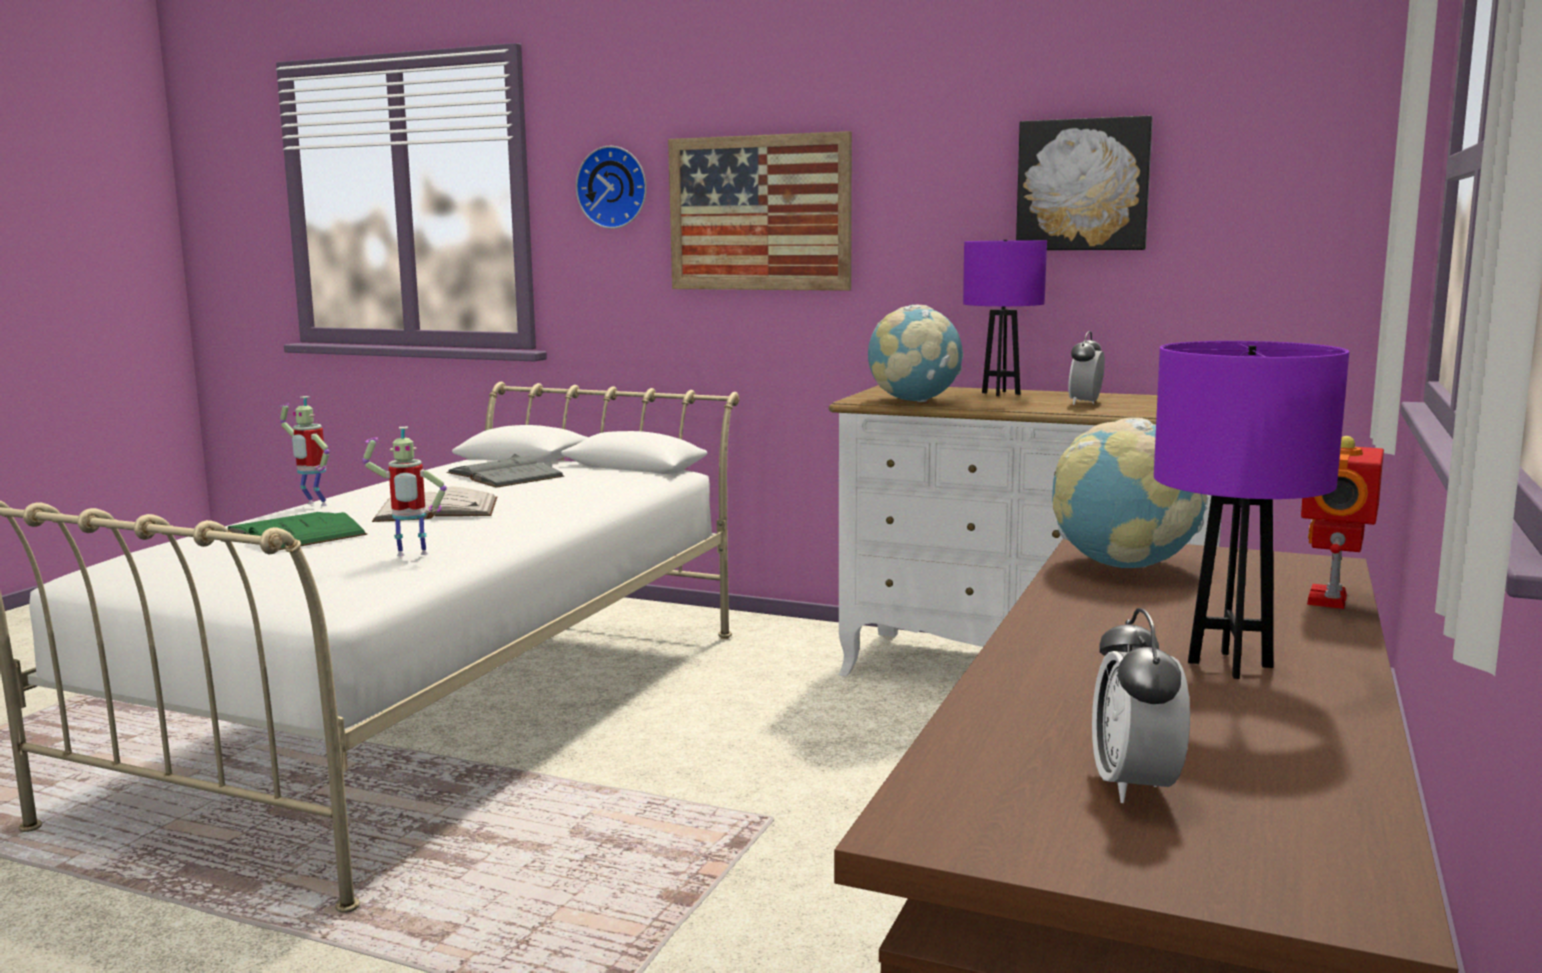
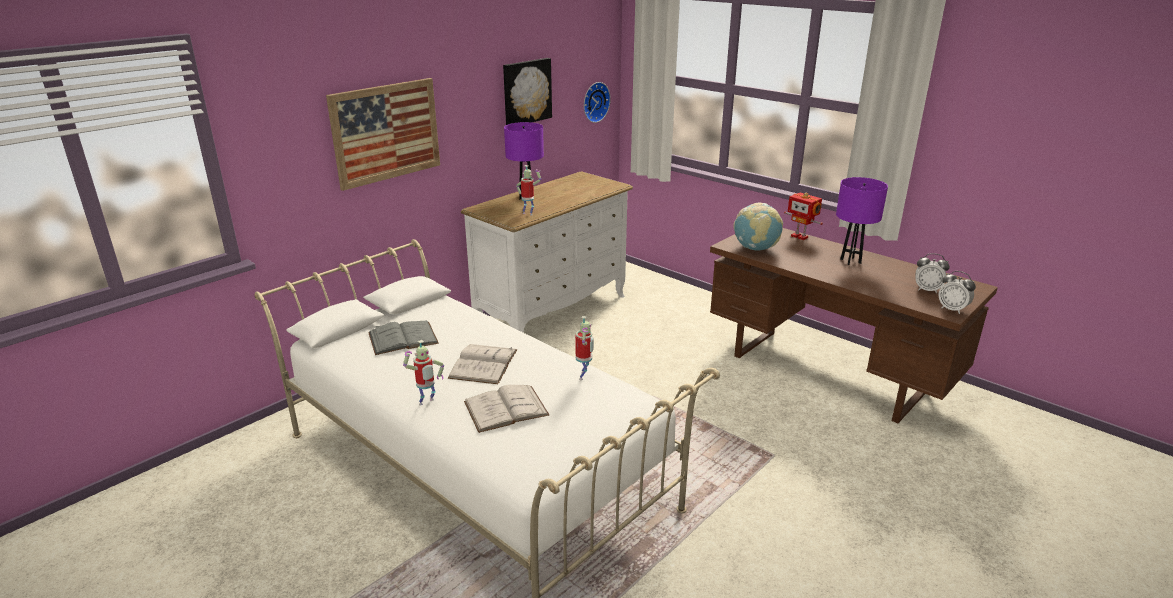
camera: 70 degrees left, 15 degrees up
(296, 533) = (506, 408): green book -> white book
(614, 187) = (289, 133): wall clock -> wall clock (594, 102)
(914, 401) = (528, 213): globe -> toy robot
(1085, 403) = (570, 191): alarm clock -> alarm clock (952, 309)

